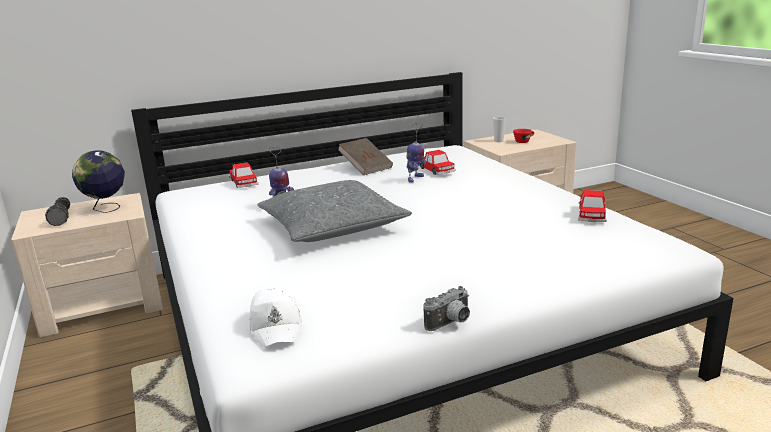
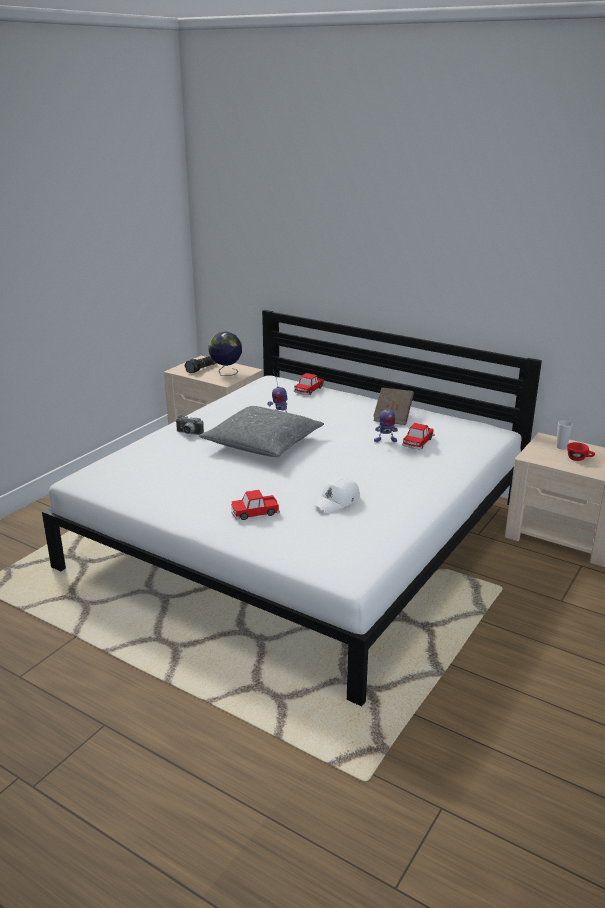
camera: 55 degrees right, 5 degrees up
(276, 325) = (119, 472): white cap -> white cap (338, 501)
(451, 323) = (159, 518): camera -> camera (188, 434)
(591, 214) = (390, 528): toy car -> toy car (254, 512)

